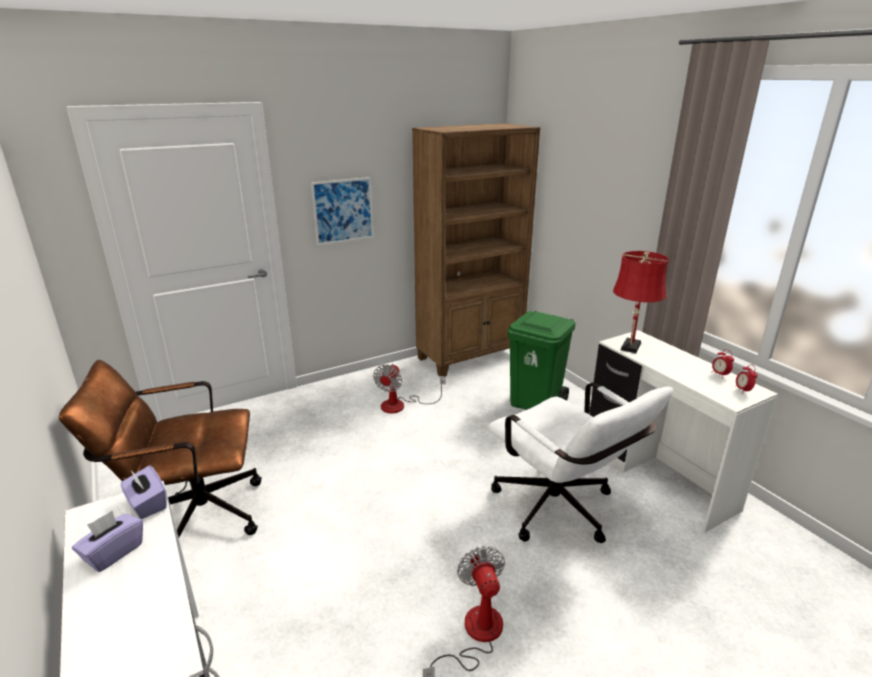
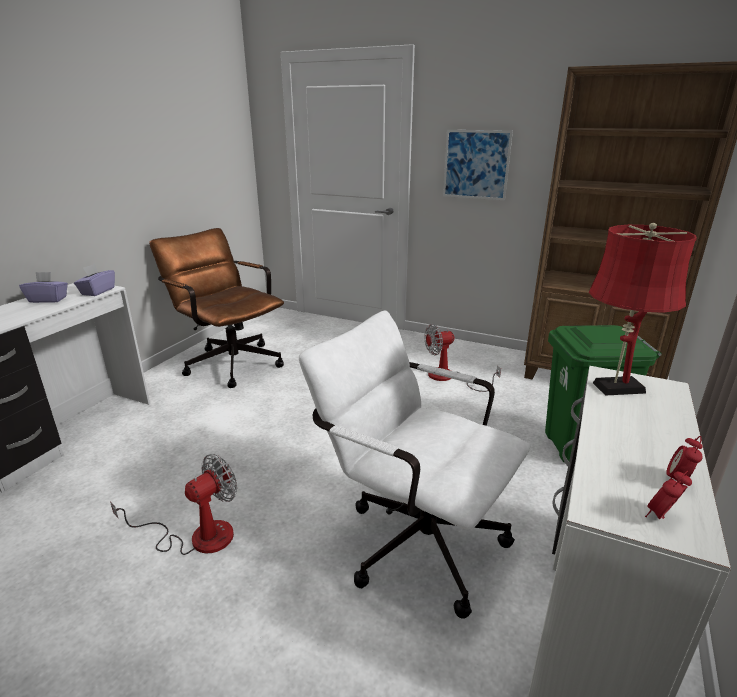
camera: 55 degrees right, 0 degrees up
(561, 512) = (412, 537): white office chair -> white office chair turned 105 degrees clockwise

